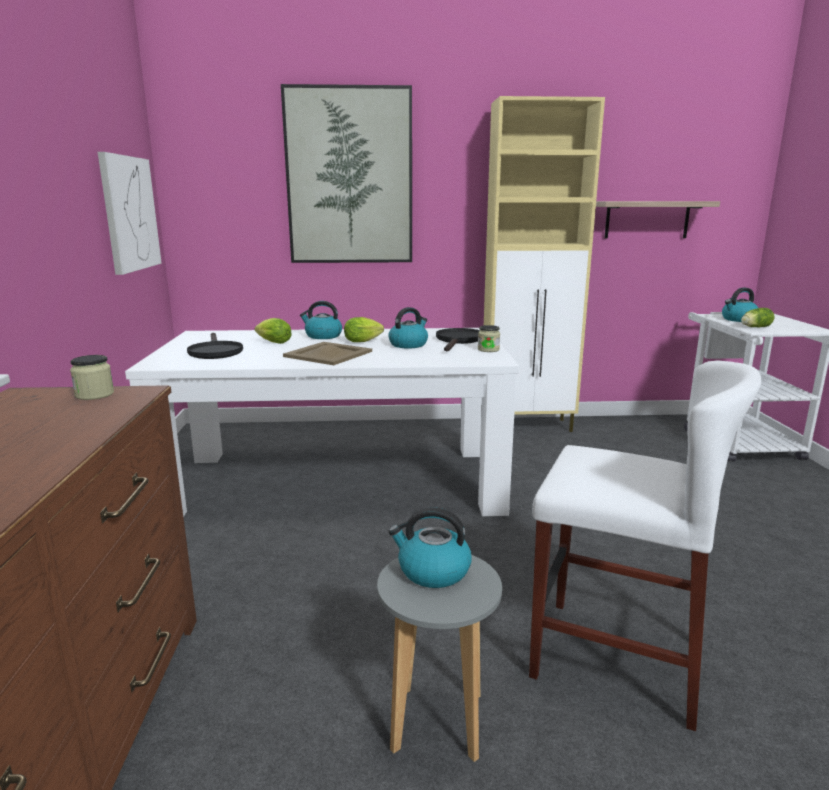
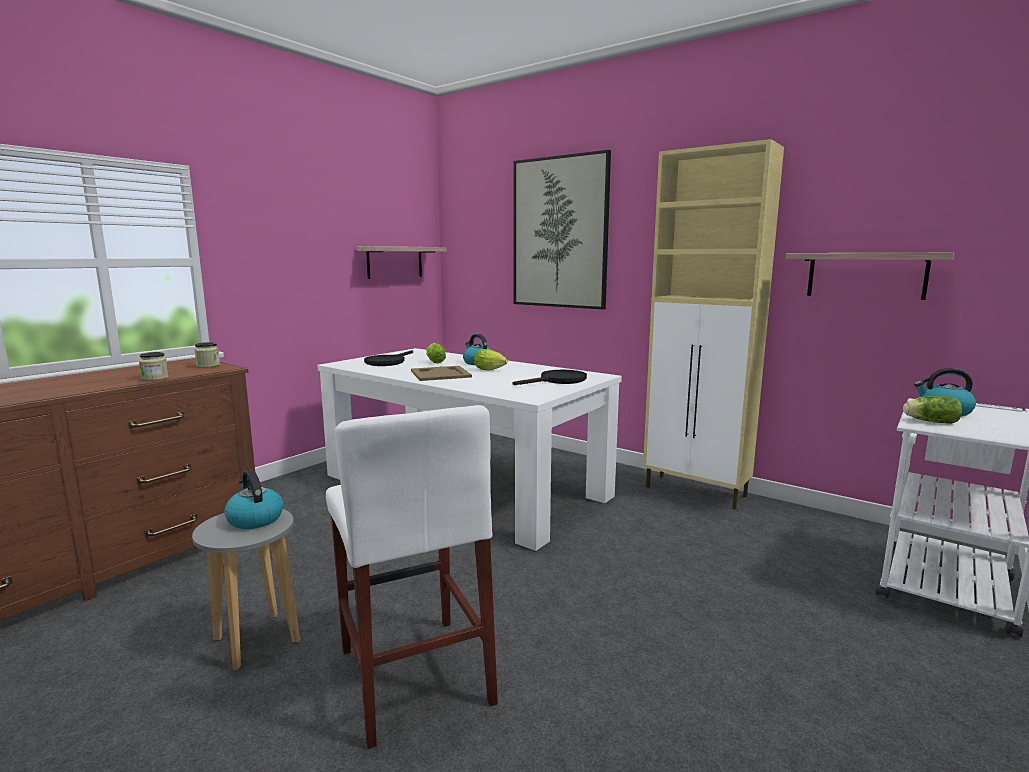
camera: 40 degrees right, 5 degrees down
(129, 213) = (395, 262): picture -> shelf
(408, 344) = (512, 377): kettle -> none
(488, 349) = (556, 390): jar -> jar (155, 378)

